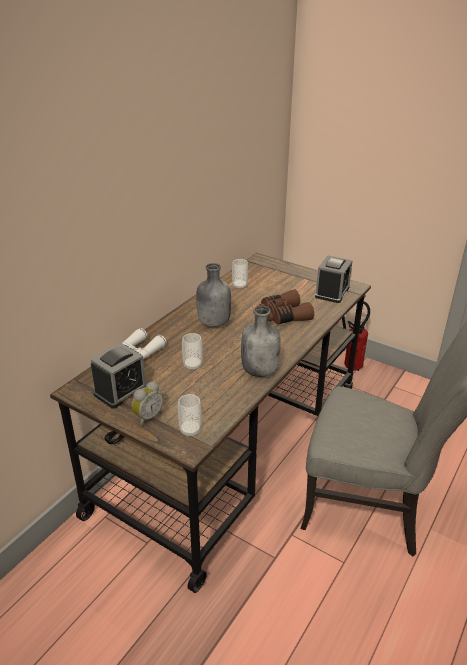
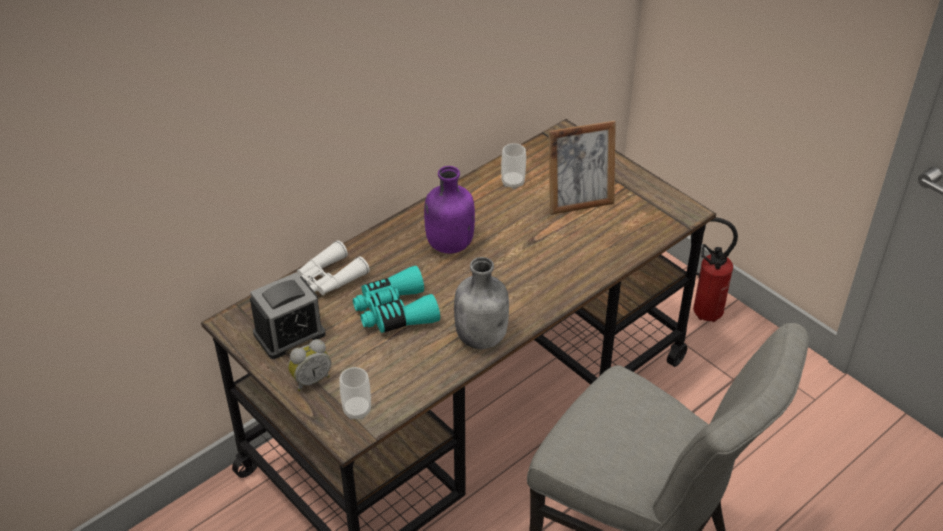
camera: 15 degrees right, 10 degrees up
(193, 365) = (394, 312): cup -> turquoise binoculars
(213, 323) = (448, 244): grey bottle -> purple bottle
(282, 316) = (553, 249): brown binoculars -> none
(286, 291) = (579, 203): none -> picture frame
(332, 292) = (648, 217): alarm clock -> none

